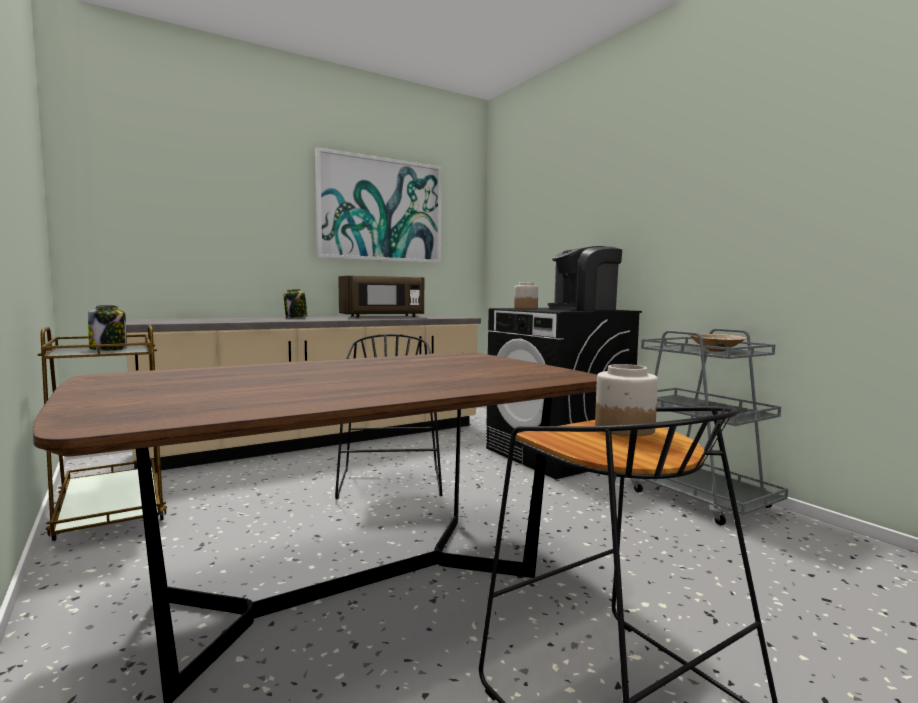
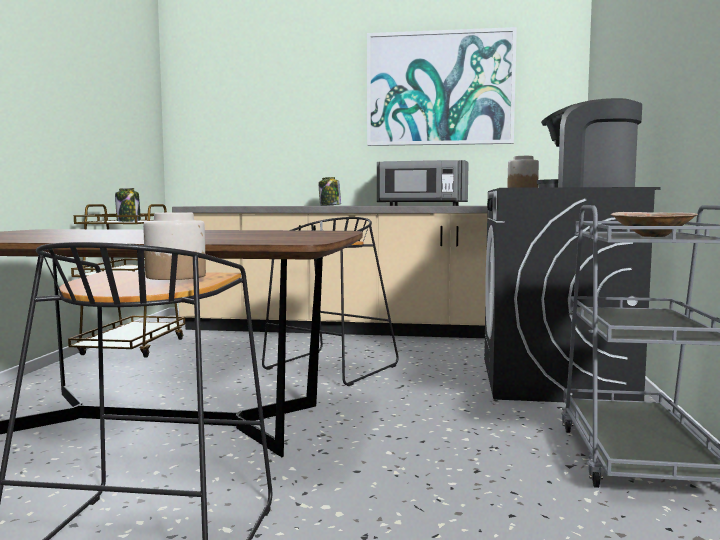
camera: 40 degrees right, 0 degrees up
(382, 316) = (421, 205): brown microwave -> grey microwave

